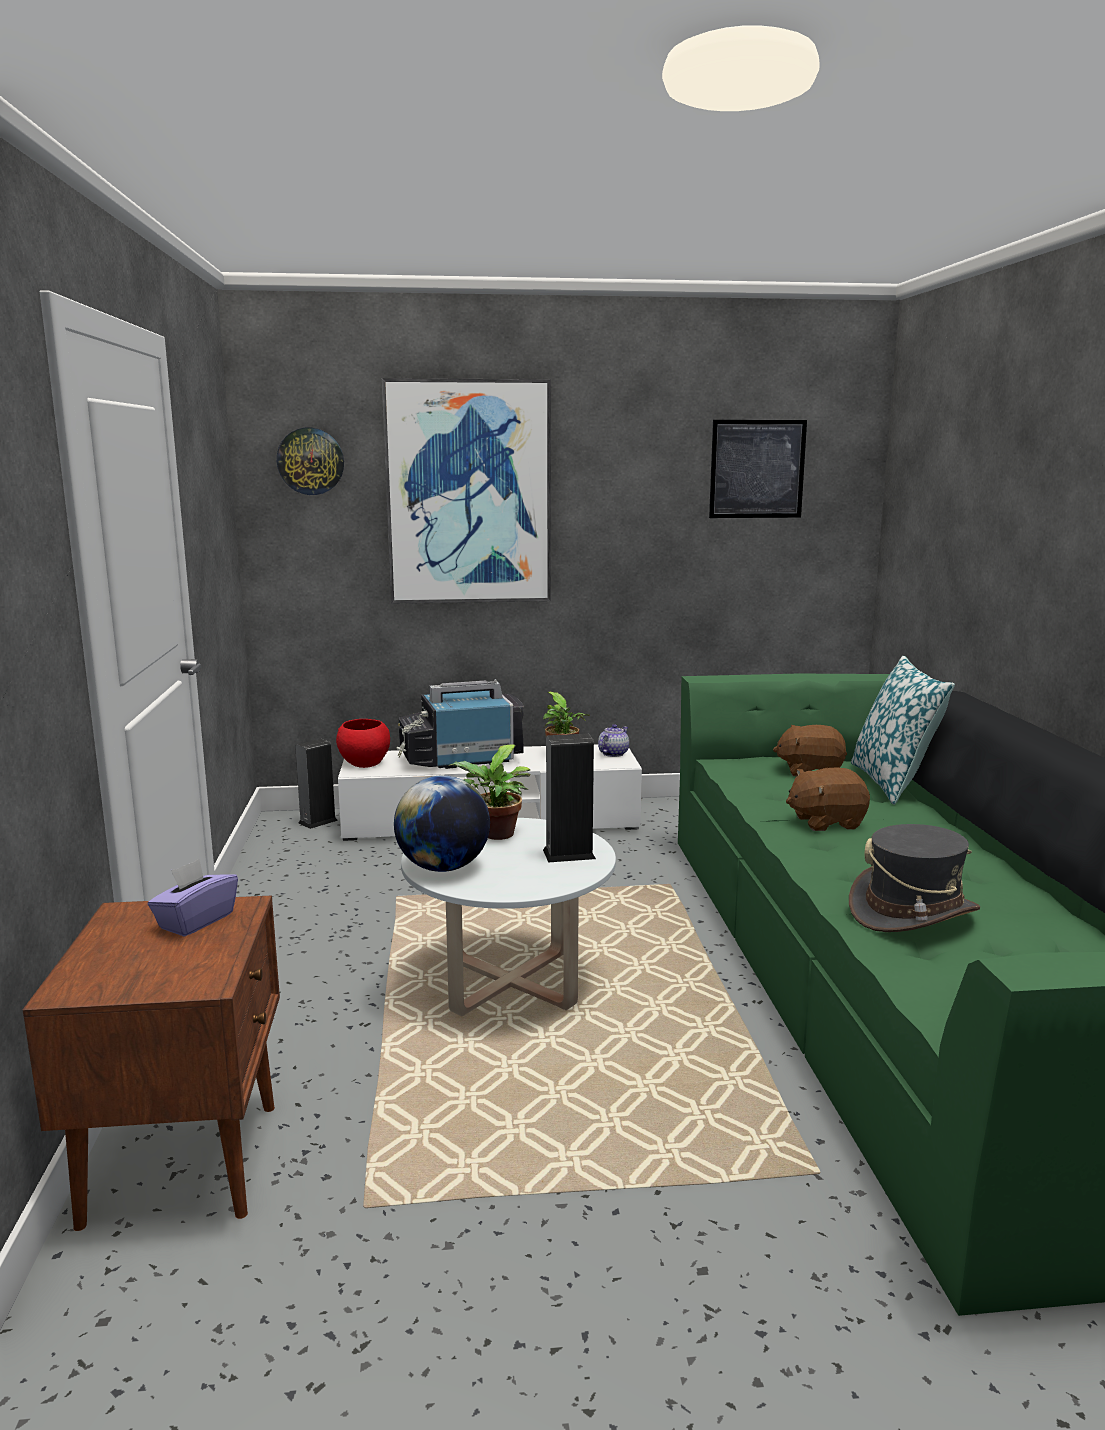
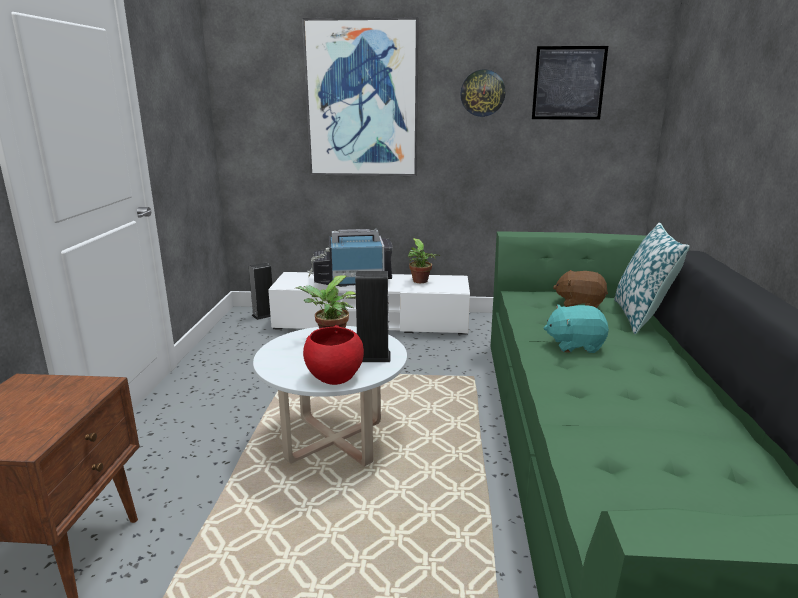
camera: 10 degrees right, 5 degrees up
(196, 921) = (61, 393): purple tissue box -> none
(310, 461) = (258, 77): wall clock -> wall clock (482, 93)
(364, 763) = (290, 280): red bowl -> red bowl (334, 377)
(443, 867) = (280, 360): globe -> none
(613, 753) = (455, 282): teapot -> none
(826, 822) = (574, 345): brown plush toy -> turquoise plush toy
(912, 912) = (612, 429): grey hat -> none

